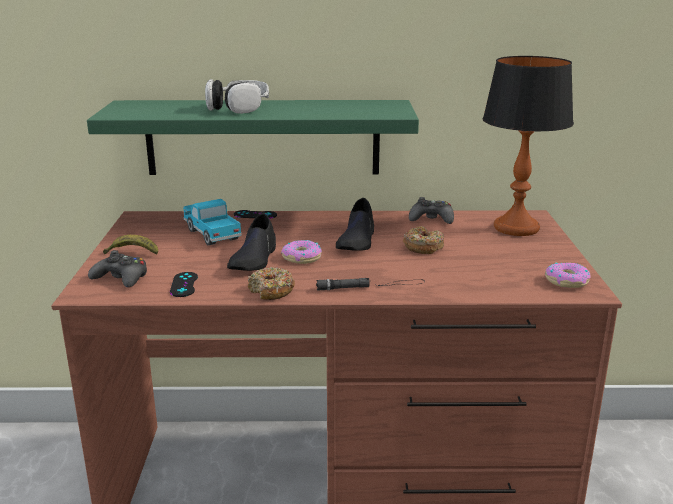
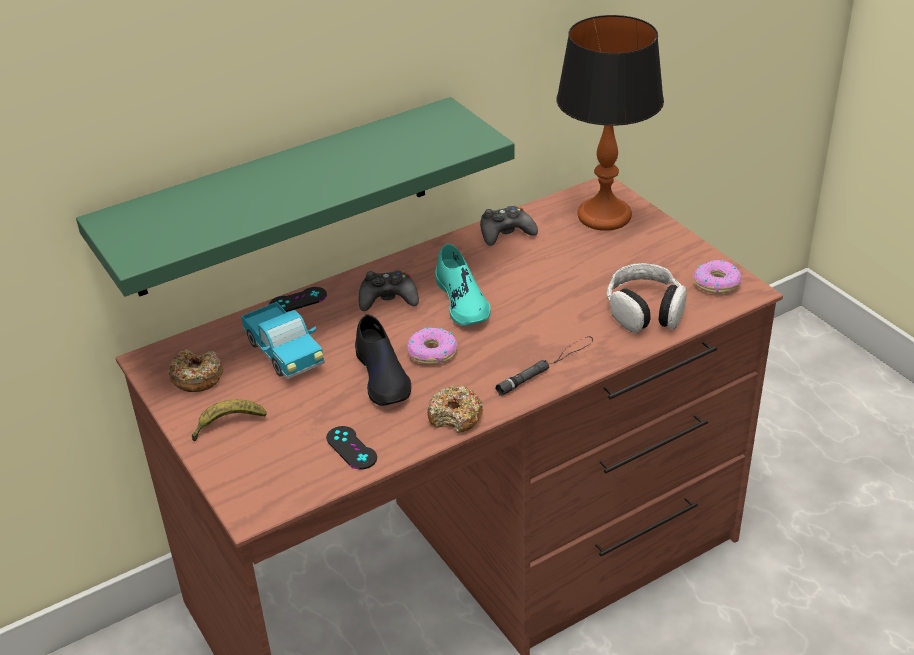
camera: 30 degrees left, 15 degrees up
(121, 278) = (267, 469): black game controller -> black game controller (388, 298)
(212, 234) = (285, 354): toy truck -> toy truck turned 150 degrees counterclockwise
(238, 107) = (276, 184): headphones -> headphones (645, 310)
(357, 241) = (462, 301): black shoe -> turquoise shoe
(423, 247) = (540, 284): donut -> donut (197, 377)

